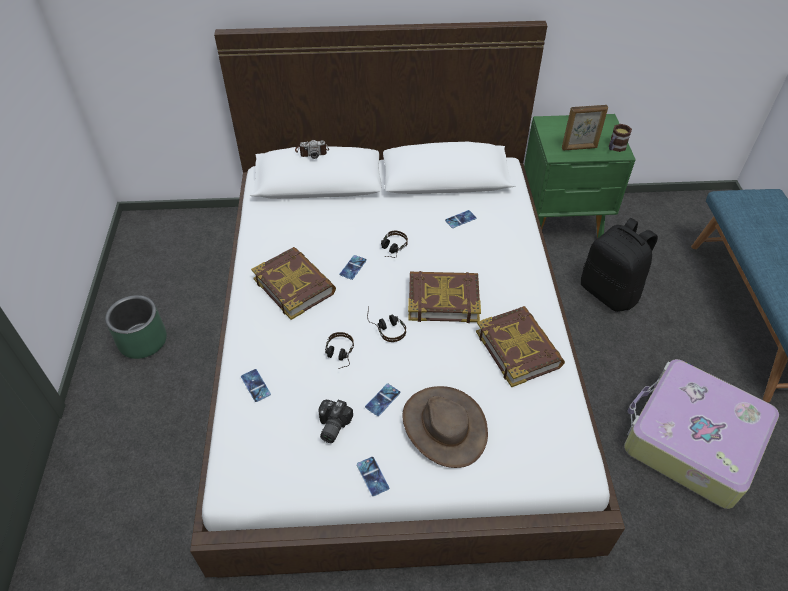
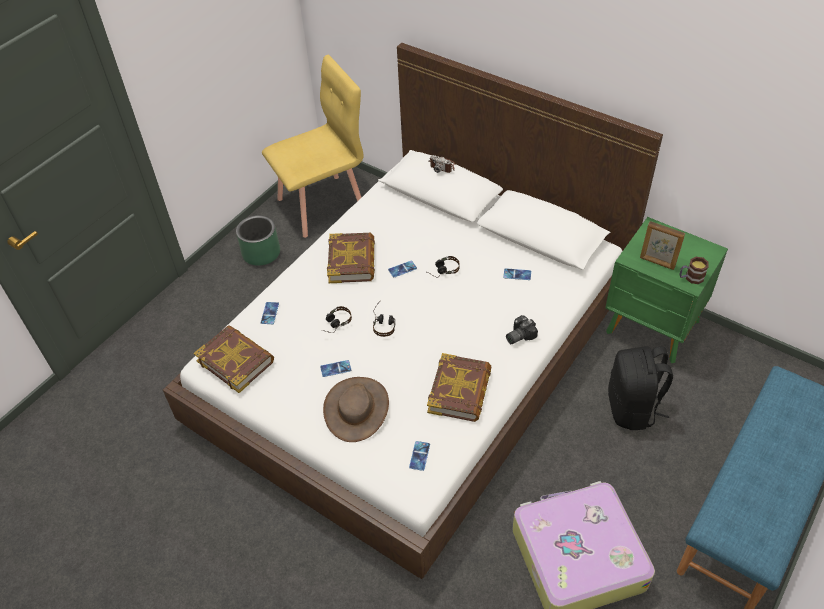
camera: 40 degrees right, 0 degrees up
(171, 261) = (322, 205): none -> yellow chair
(331, 426) = (288, 365): camera -> camera (518, 335)
(372, 476) = (285, 410): phone -> phone (419, 456)
(443, 300) = (442, 326): book -> book (236, 361)

